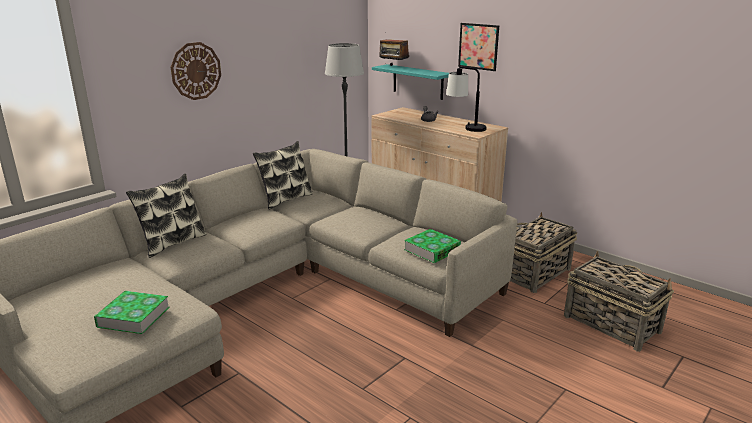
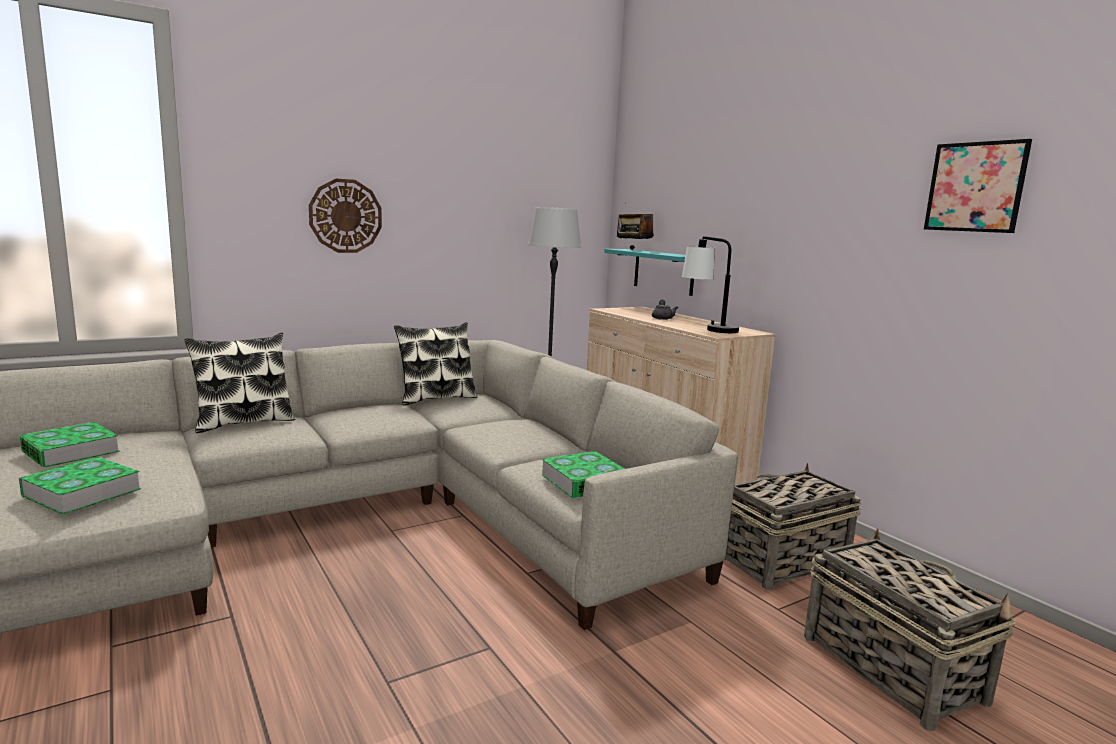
camera: 15 degrees right, 10 degrees down
(83, 289) = (70, 451): none -> book
(478, 46) = (741, 216): picture -> picture (975, 187)

